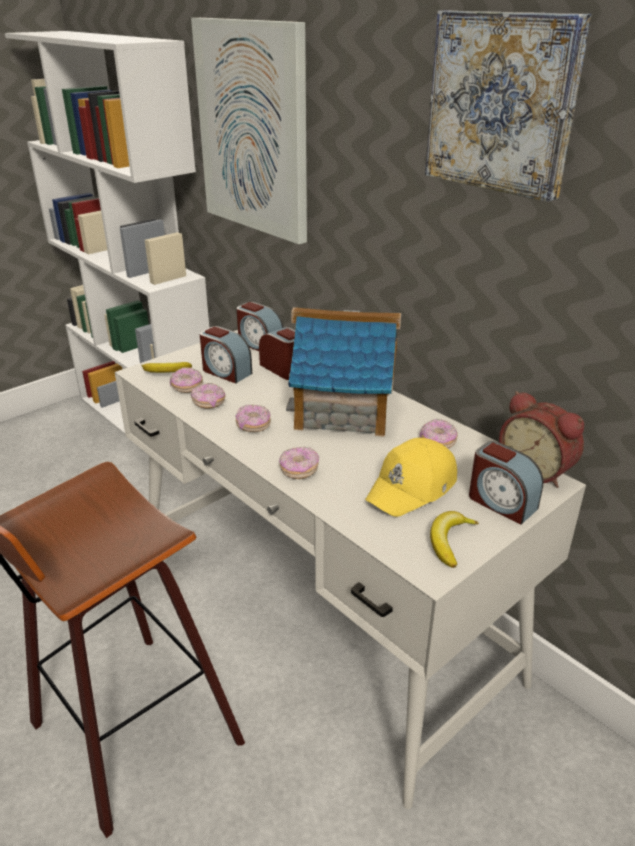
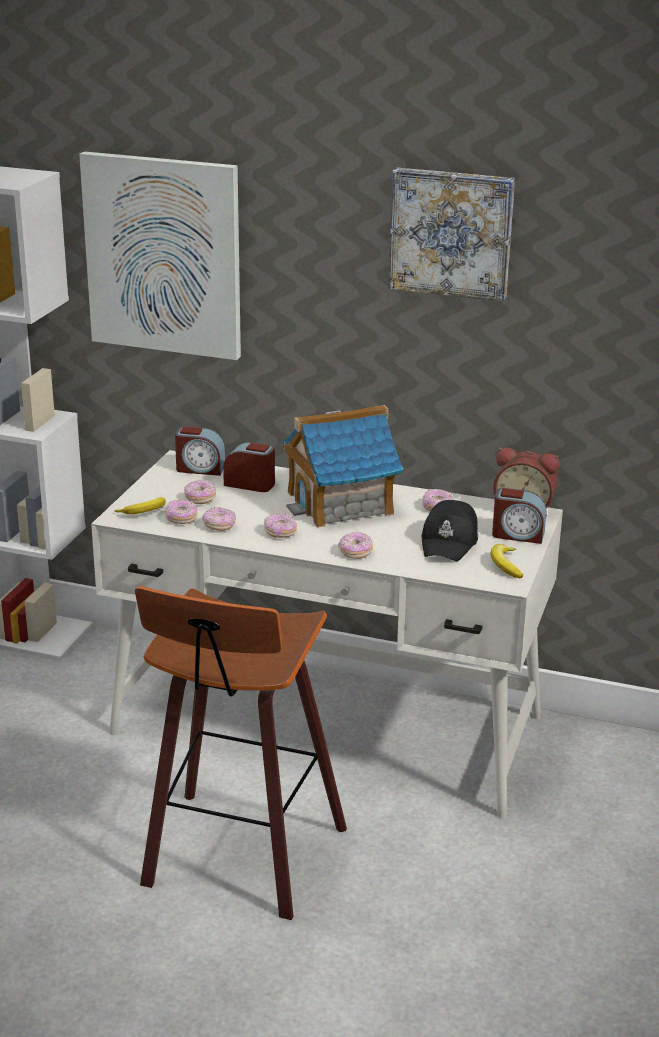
camera: 30 degrees left, 5 degrees down
(226, 372) = (200, 499): alarm clock -> donut
(413, 488) = (450, 542): yellow cap -> black cap

